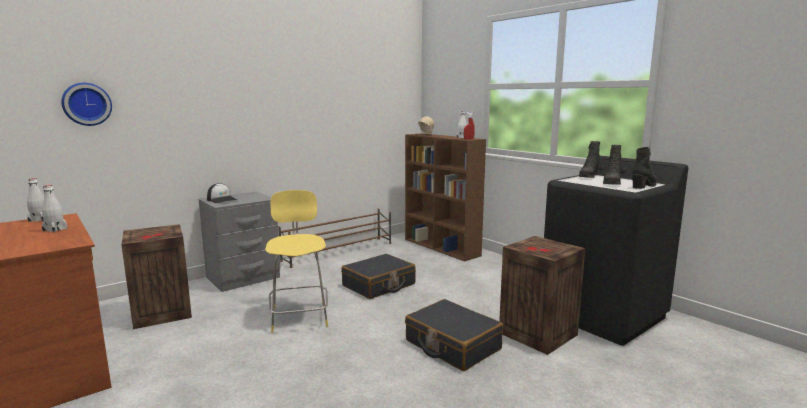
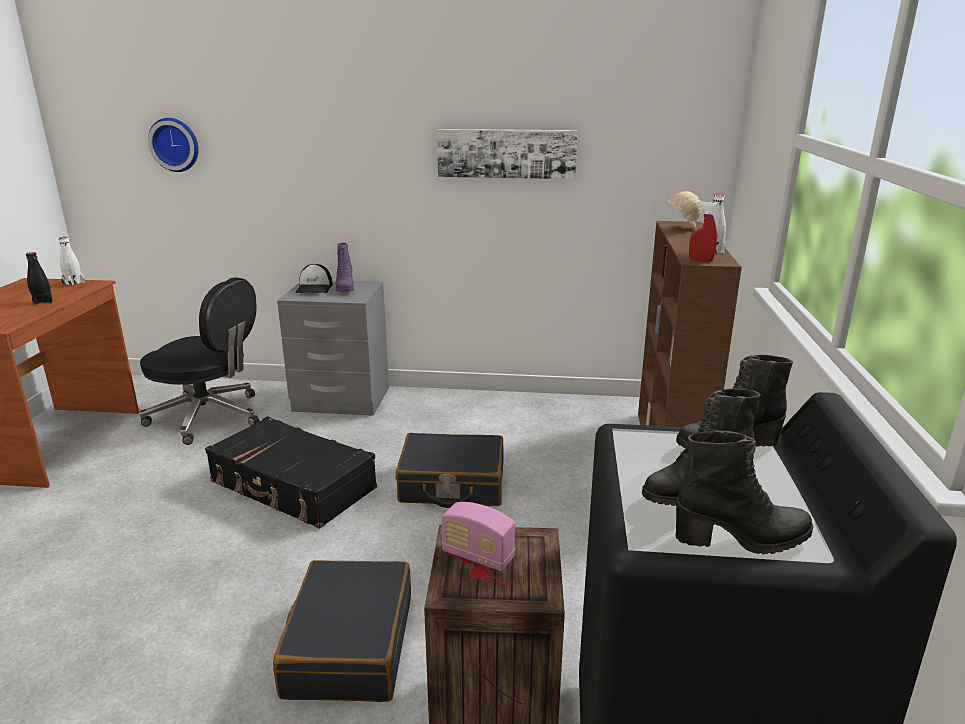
camera: 45 degrees right, 10 degrees up
(55, 230) = (43, 302): white bottle -> black bottle
(163, 313) = (209, 417): crate -> black office chair
(242, 196) = (344, 288): none -> purple boot
(299, 316) = (292, 486): yellow stool -> black suitcase
(323, 105) = (506, 153): none -> picture
(339, 252) = (506, 402): brown shoe rack -> none
(534, 247) = (477, 556): none -> radio

